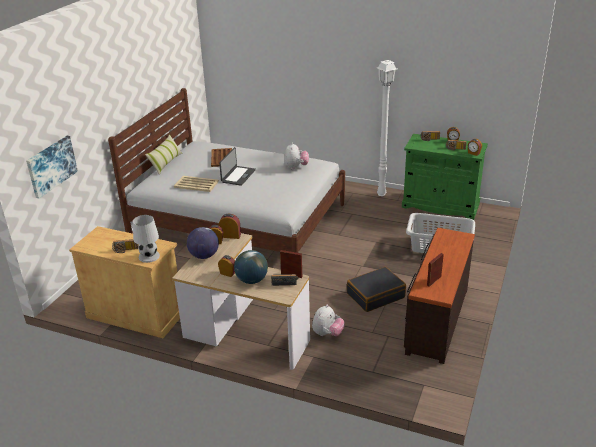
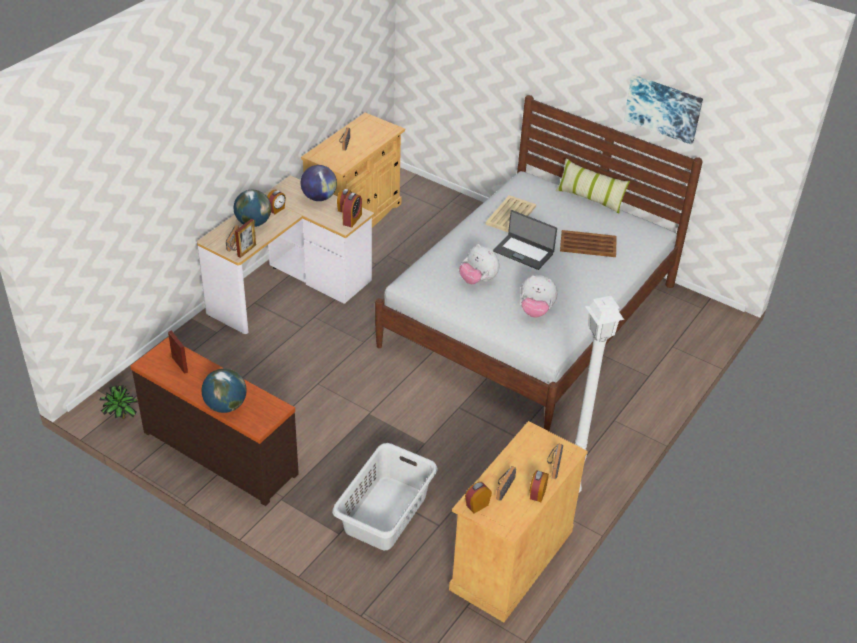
camera: 100 degrees right, 10 degrees up
(51, 166) = (445, 54): picture -> picture (663, 108)
(149, 256) = (324, 156): white table lamp -> none
(327, 334) = (248, 350): plush toy -> plush toy (478, 280)
(375, 295) = (298, 408): black suitcase -> none
(438, 381) = (120, 419): none -> potted plant
(440, 205) = (511, 560): green cabinet -> beige cabinet
(457, 252) = (225, 406): none -> globe

